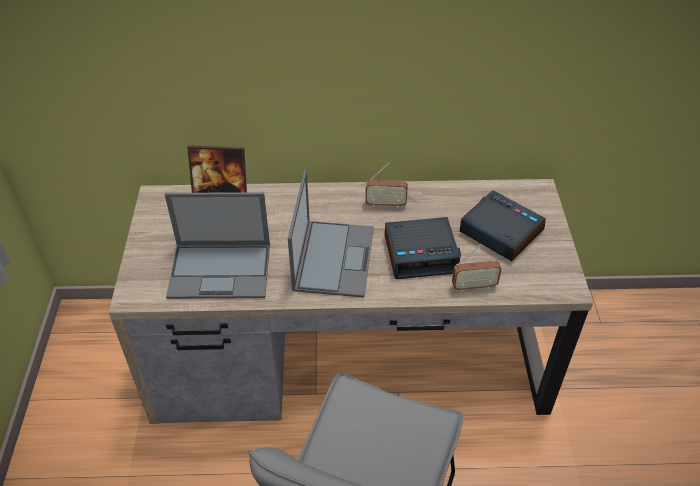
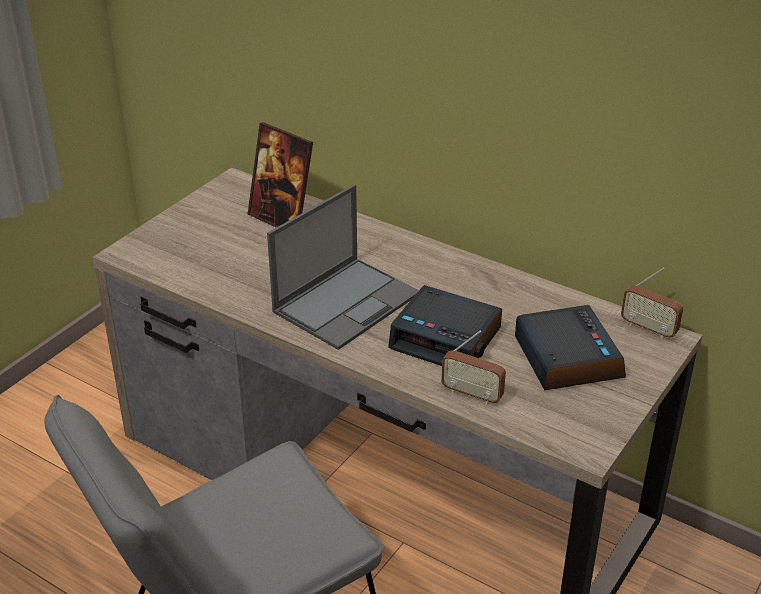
camera: 35 degrees right, 10 degrees down
(221, 270) = (226, 266): laptop -> none
(385, 204) = (460, 278): radio -> radio (648, 328)

